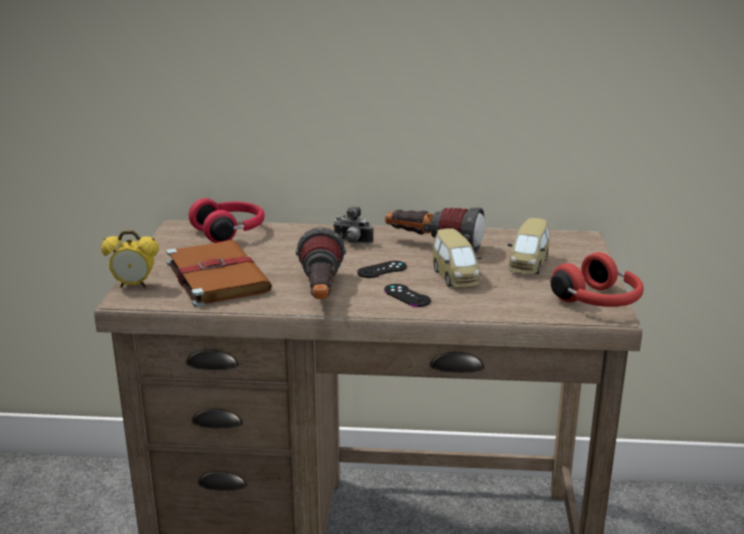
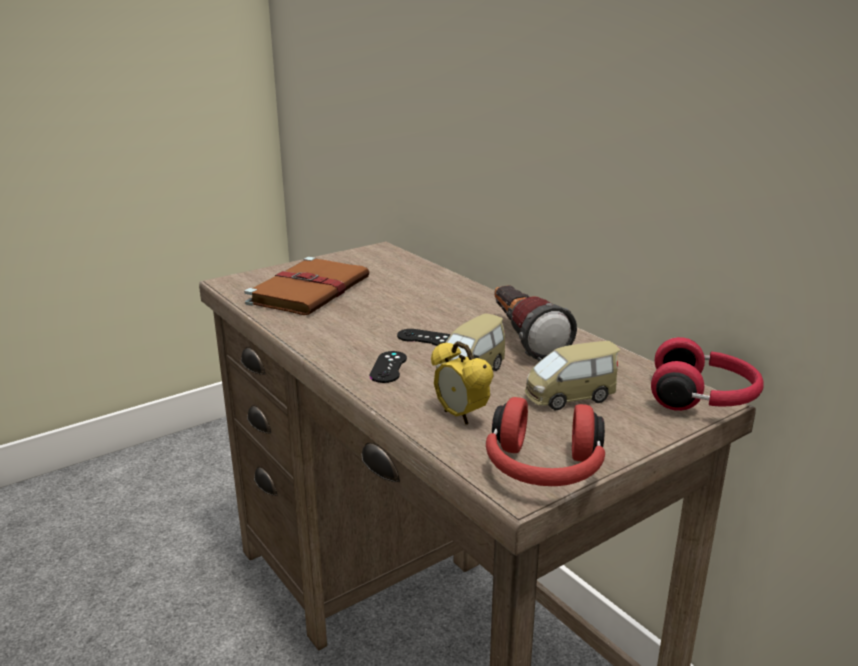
camera: 50 degrees right, 0 degrees up
(134, 285) = (253, 275): alarm clock -> alarm clock (460, 416)
(230, 232) = (399, 265): red headphones -> red headphones (703, 398)
(321, 293) = (337, 333): flashlight -> none
(351, 242) = (462, 307): camera -> none

